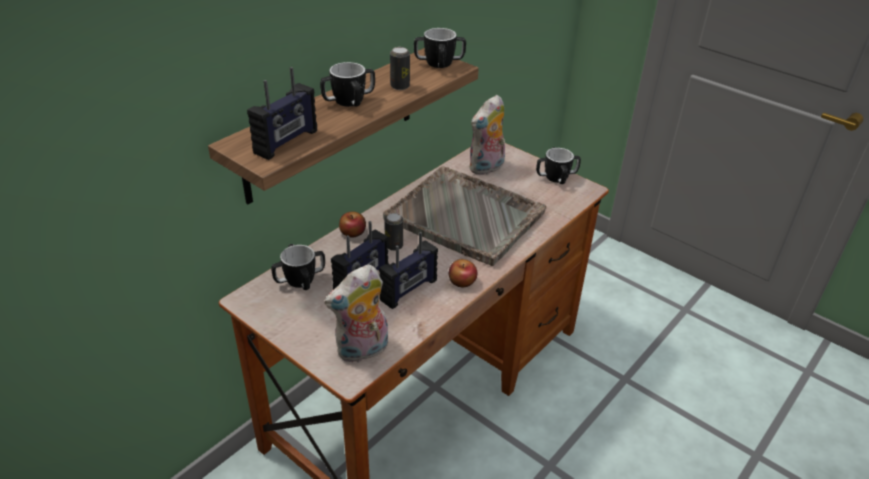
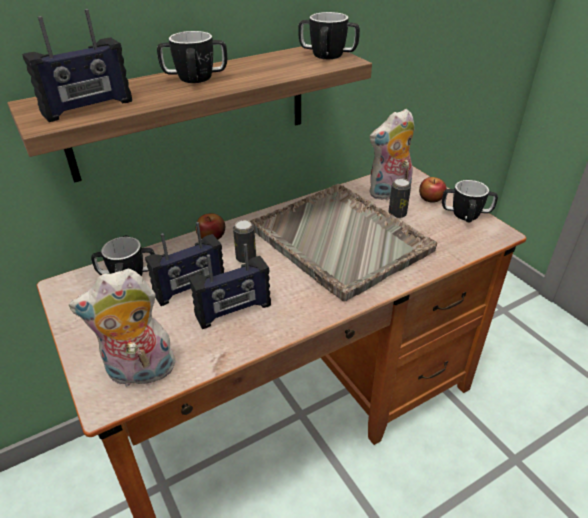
camera: 20 degrees right, 0 degrees up
(400, 86) = (265, 71): can -> can (397, 214)
(462, 281) = (299, 313): apple -> apple (431, 198)

